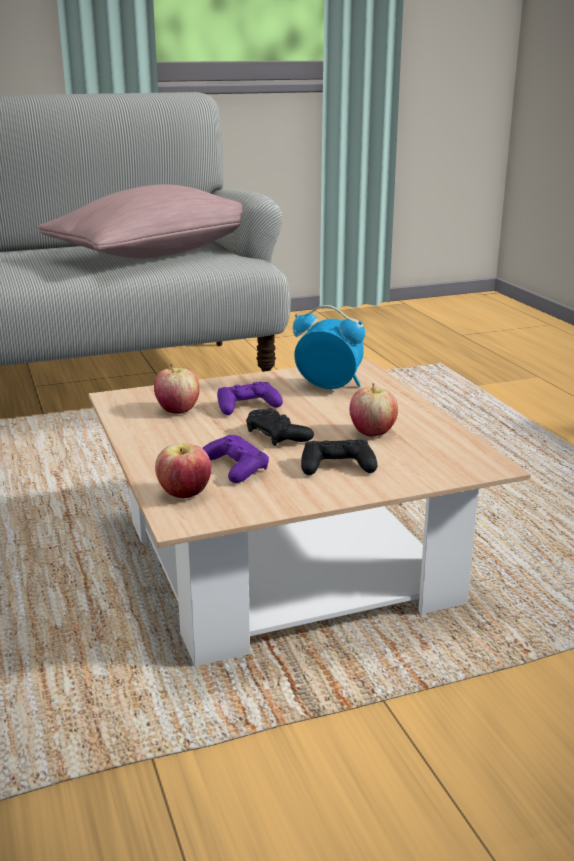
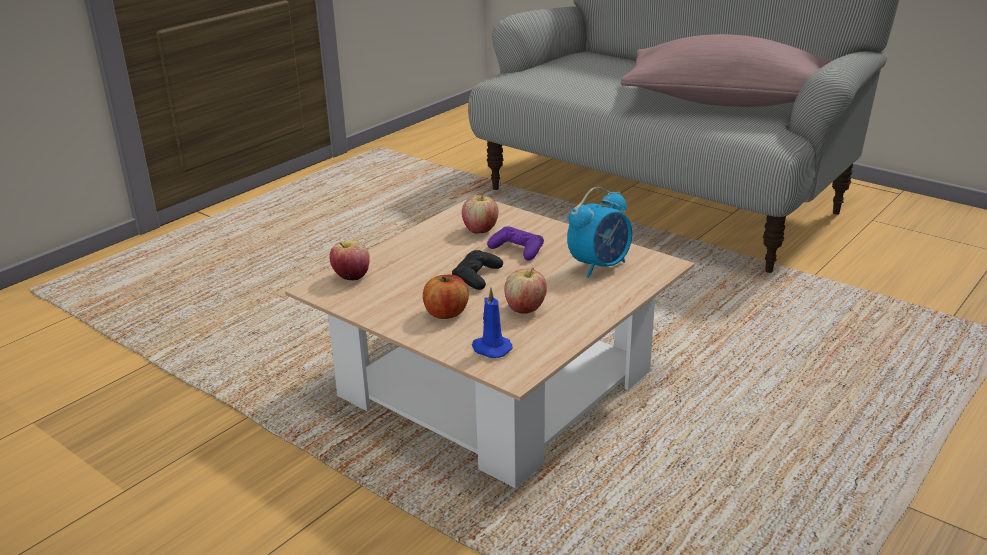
camera: 60 degrees right, 5 degrees up
(235, 467) = (407, 279): purple game controller -> none
(329, 386) = (600, 266): alarm clock -> alarm clock turned 60 degrees clockwise
(337, 466) = (446, 313): black game controller -> apple
(432, 464) = (490, 348): none -> blue candle

